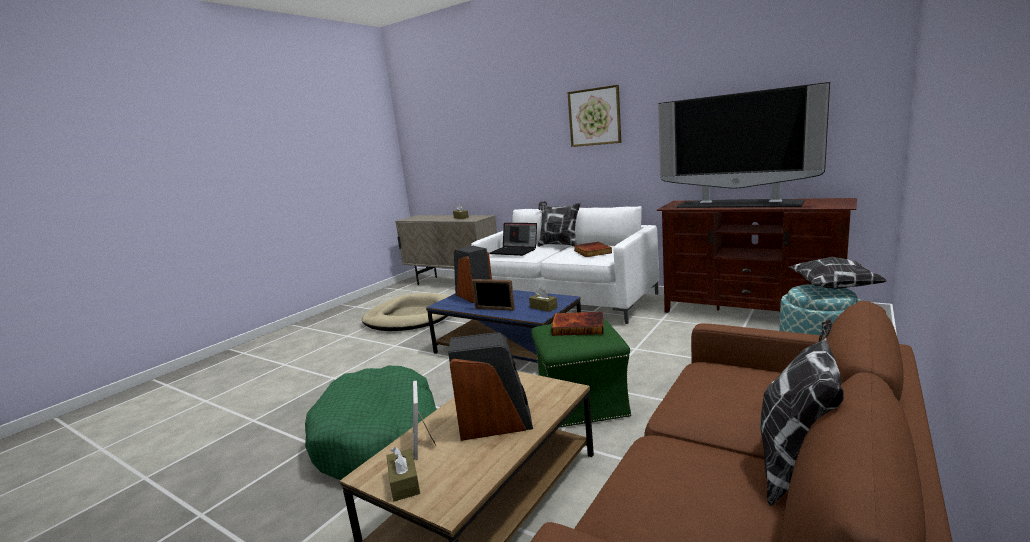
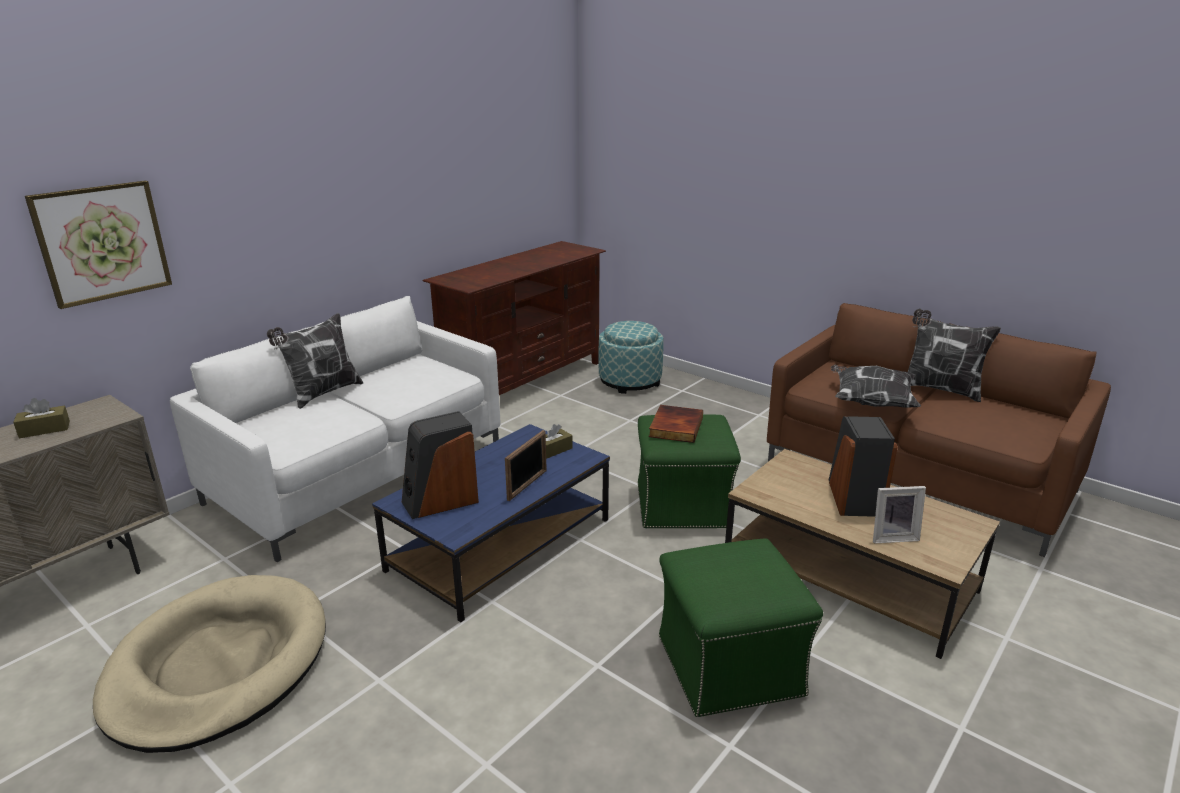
camera: 85 degrees left, 10 degrees up
(380, 439) = (728, 666): green dog bed -> green ottoman
(404, 483) = (953, 545): brown tissue box -> none
(515, 251) = (302, 428): laptop -> none
(591, 251) = (413, 377): book -> none
(594, 117) = (303, 167): picture -> picture (102, 242)
(738, 204) = (514, 266): television -> none
(834, 287) = (627, 322): pillow -> pillow (870, 402)

